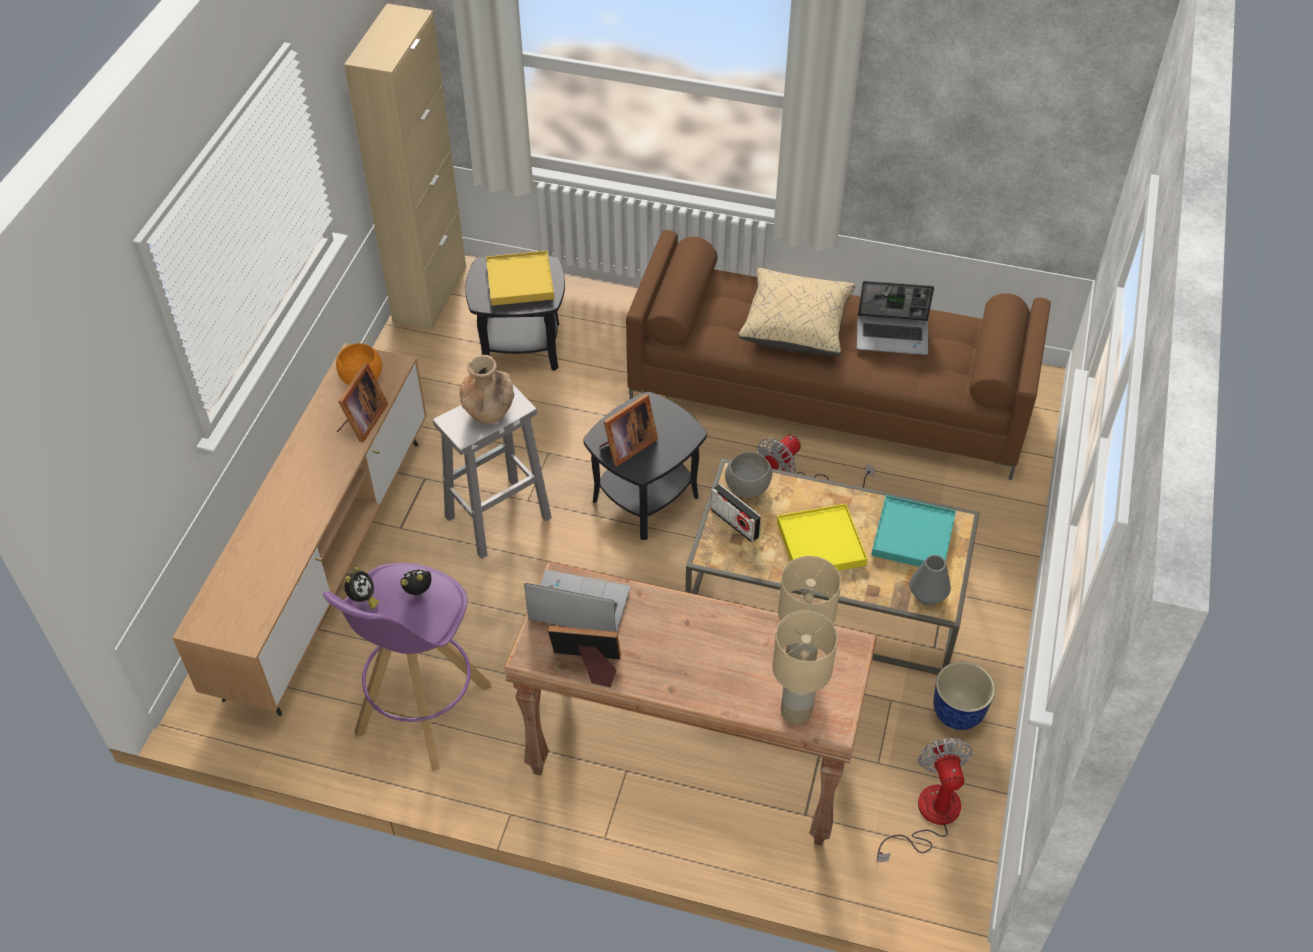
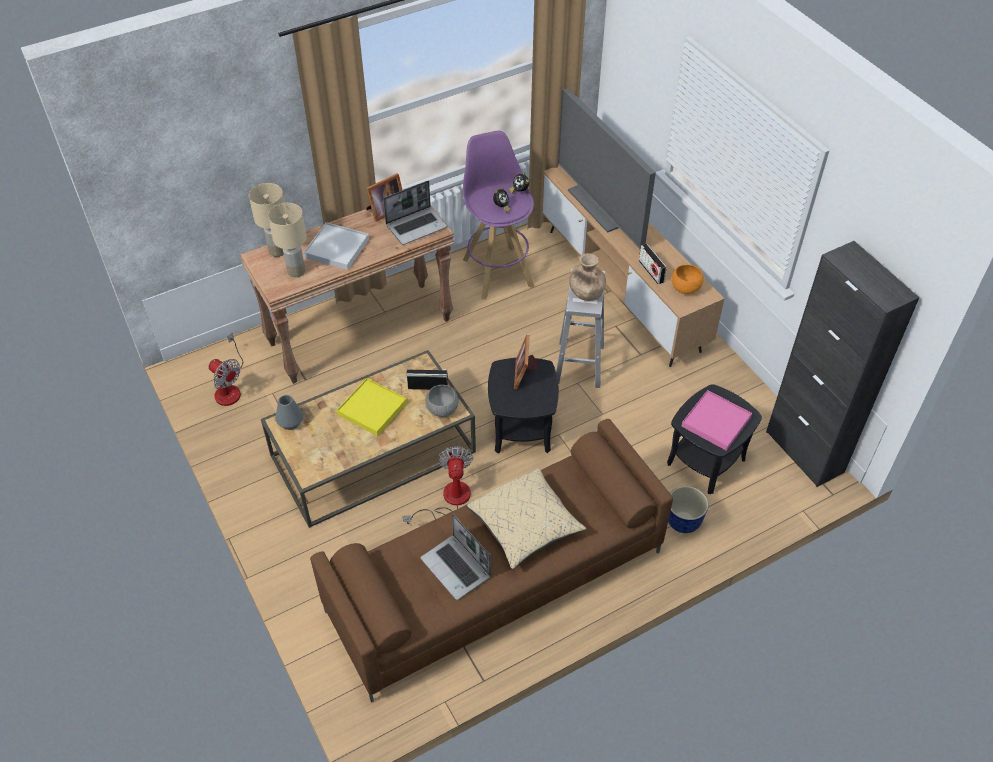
camera: 135 degrees right, 0 degrees up
(275, 542) = (602, 206): none -> television
(362, 422) = (651, 271): picture frame -> radio
(430, 294) = (804, 452): beige cabinet -> black cabinet
(520, 281) = (716, 422): yellow tray -> pink tray
(714, 652) = (337, 248): none -> white tray
(893, 336) = (457, 568): laptop -> laptop turned 90 degrees counterclockwise
(913, 536) = (326, 449): turquoise tray -> none
(958, 713) = (250, 443): planter -> planter (683, 522)

